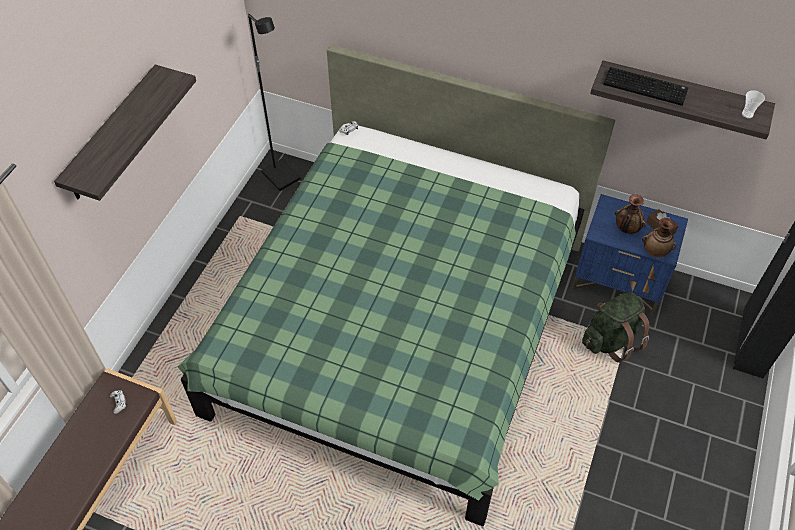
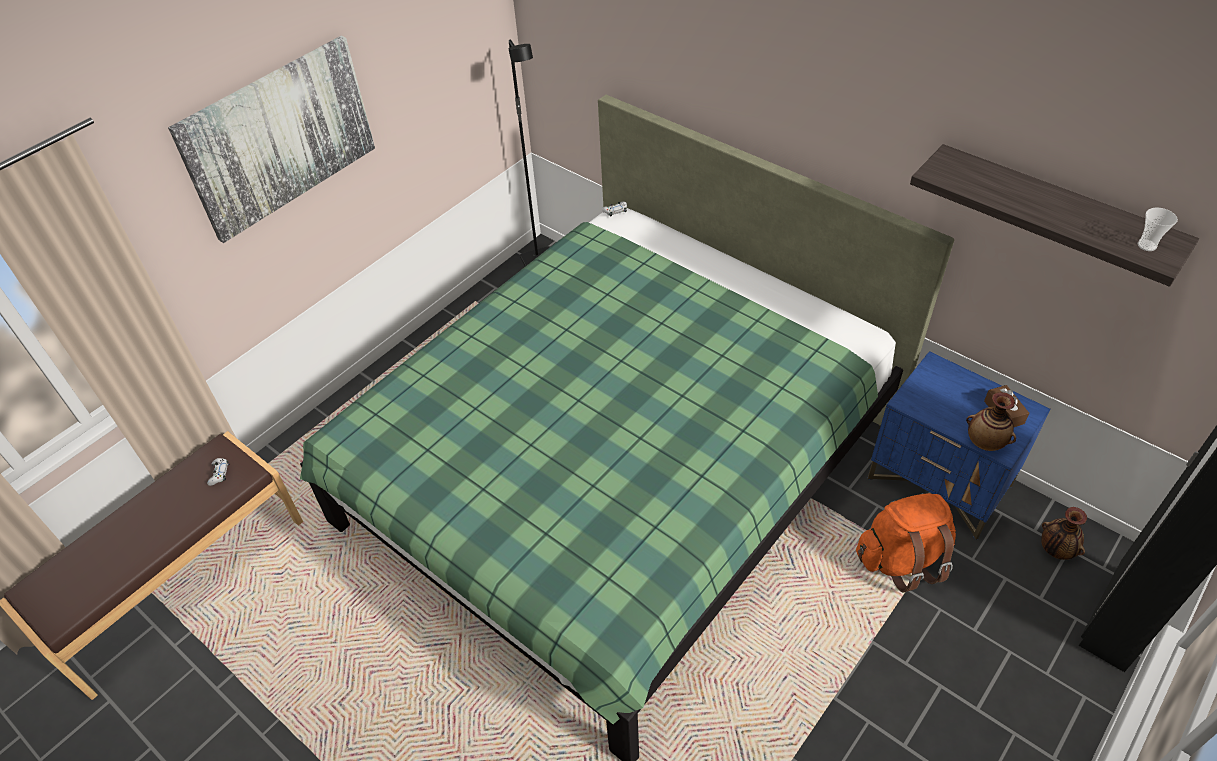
camera: 20 degrees right, 5 degrees down
(112, 134) = (279, 137): shelf -> picture
(610, 340) = (901, 559): green backpack -> orange backpack
(626, 229) = (951, 403): vase -> vase (1055, 550)
(646, 87) = (996, 185): keyboard -> none

